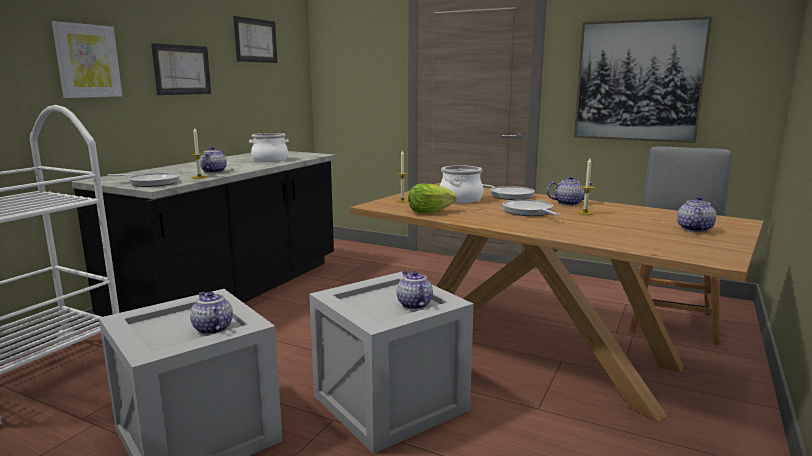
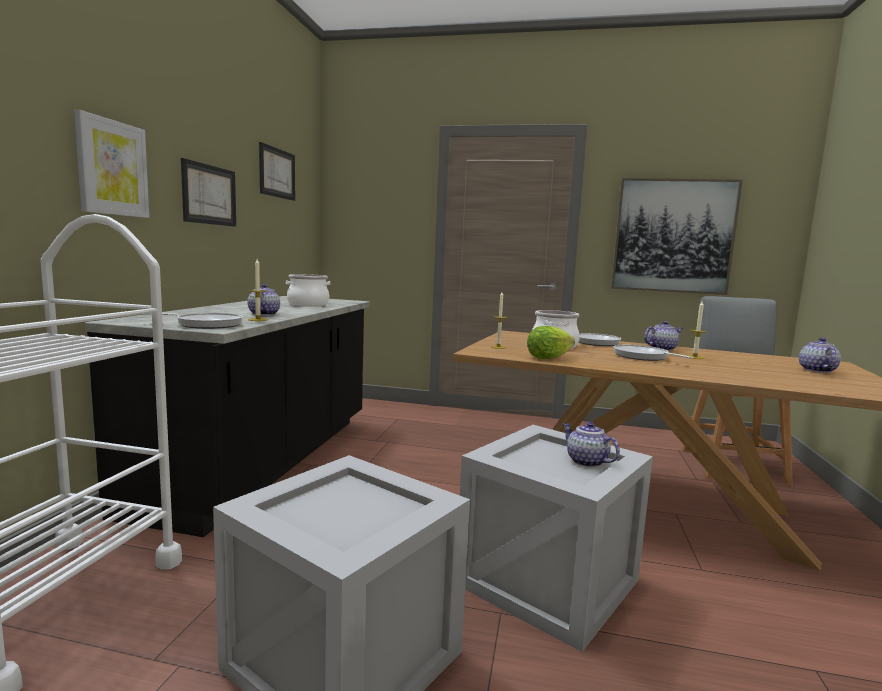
camera: 15 degrees left, 5 degrees down
(212, 328) = (384, 509): teapot -> none

